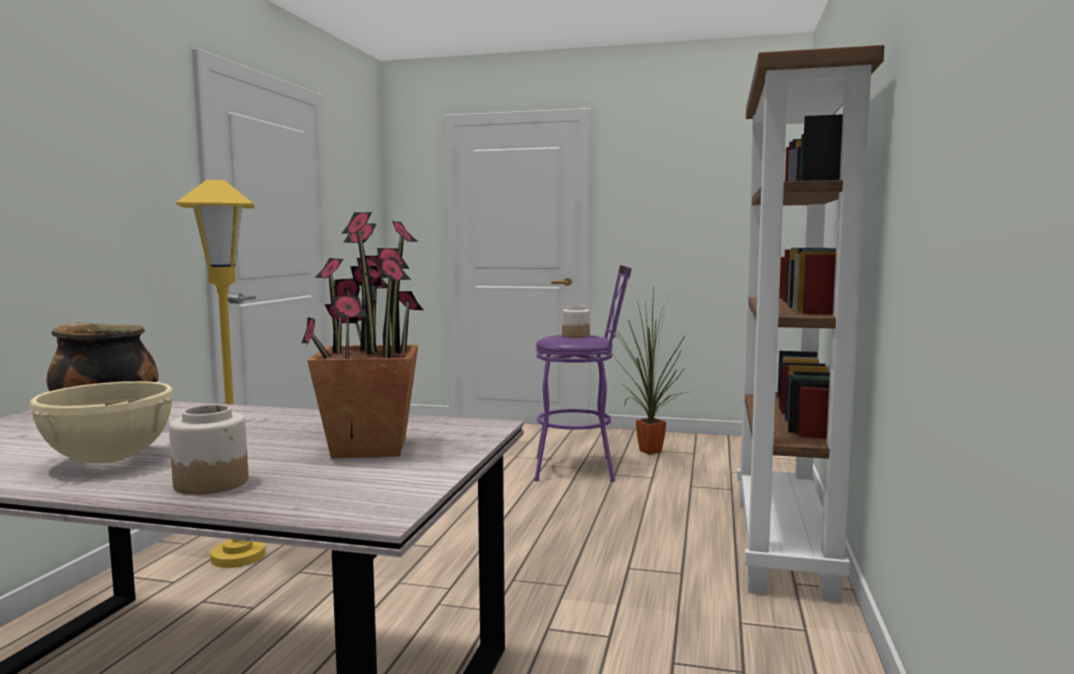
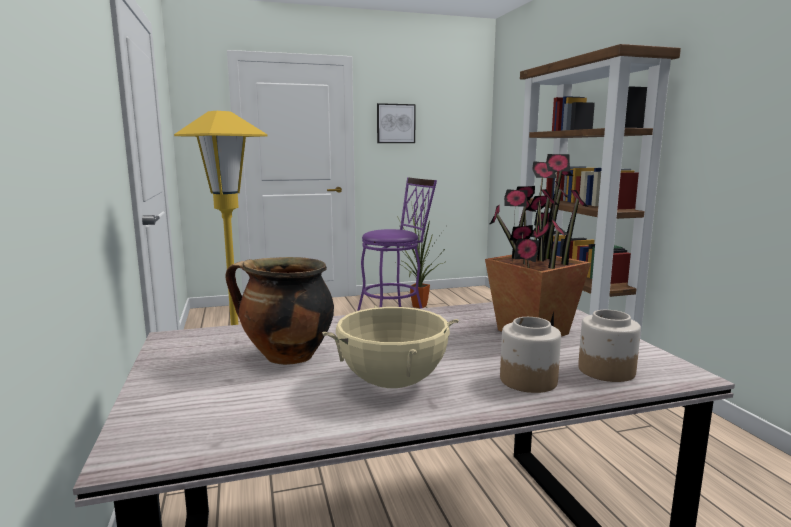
camera: 30 degrees left, 5 degrees up
(575, 336) = (391, 231): jar -> jar (606, 371)
(650, 193) = (395, 123): none -> picture

